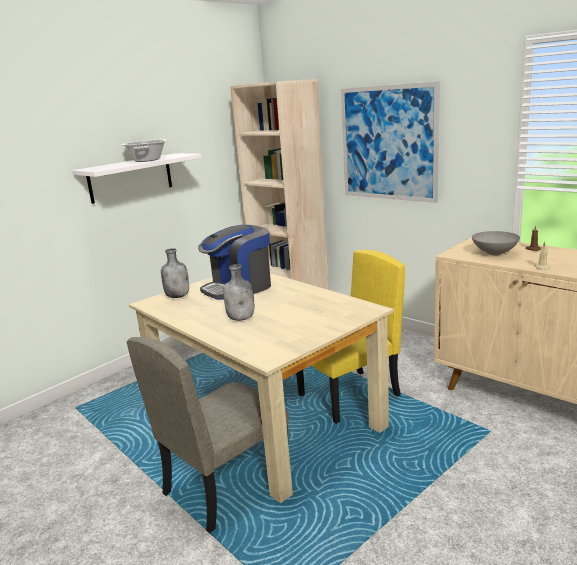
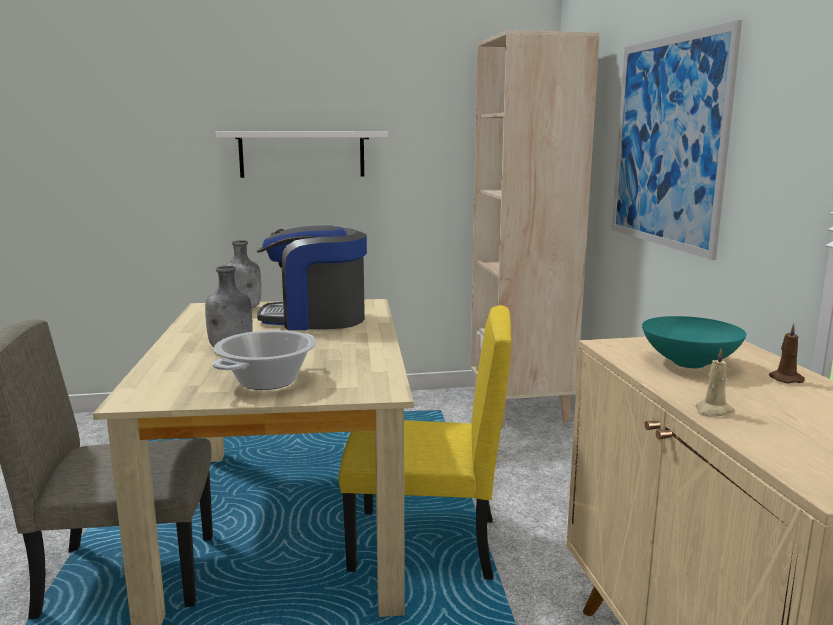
camera: 35 degrees right, 5 degrees down
(147, 160) = (312, 130): cooking pot -> cooking pot (267, 381)
(495, 253) = (689, 364): grey bowl -> turquoise bowl

